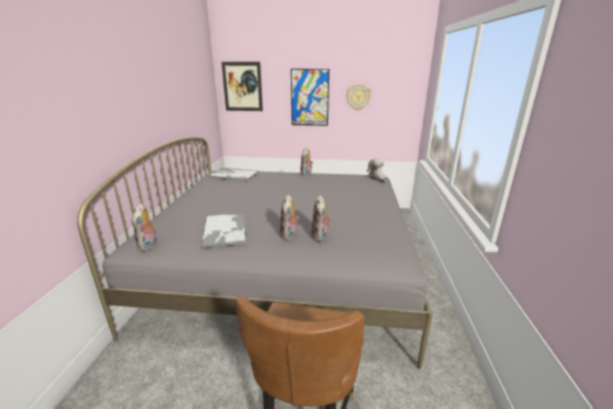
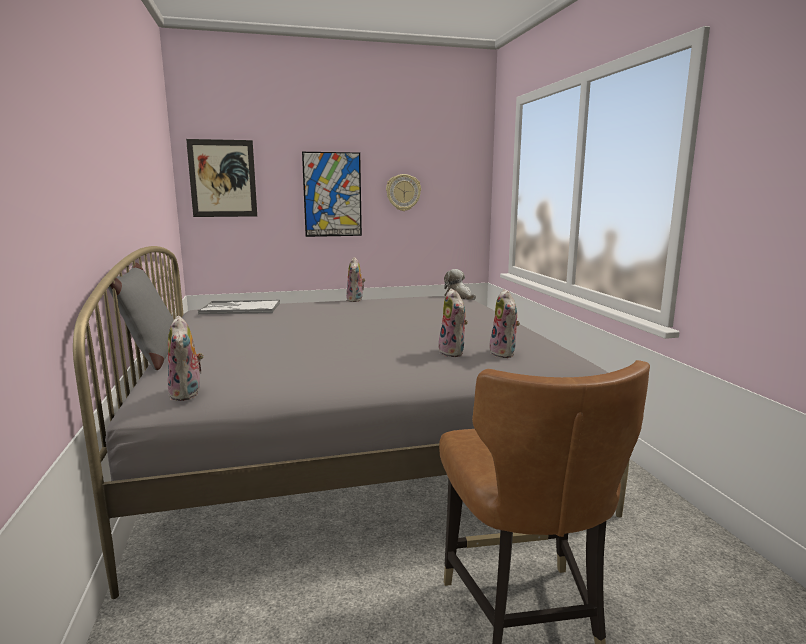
camera: 20 degrees left, 10 degrees down
(158, 212) = (153, 358): none -> grey pillow
(225, 230) = (304, 362): tray -> none
(289, 235) = (409, 356): plush toy -> plush toy (504, 353)

